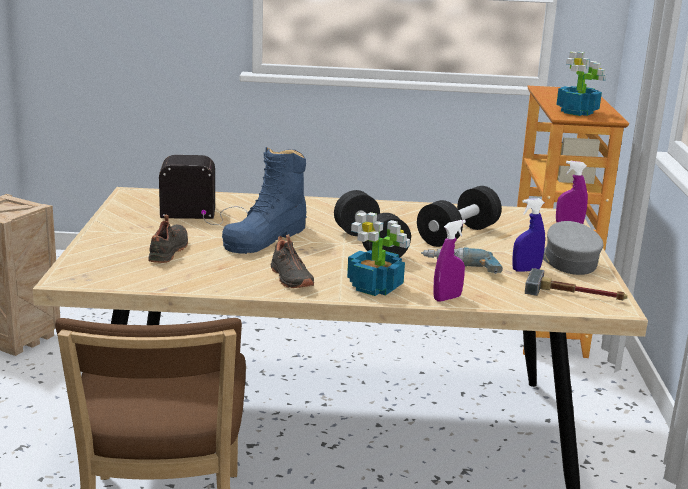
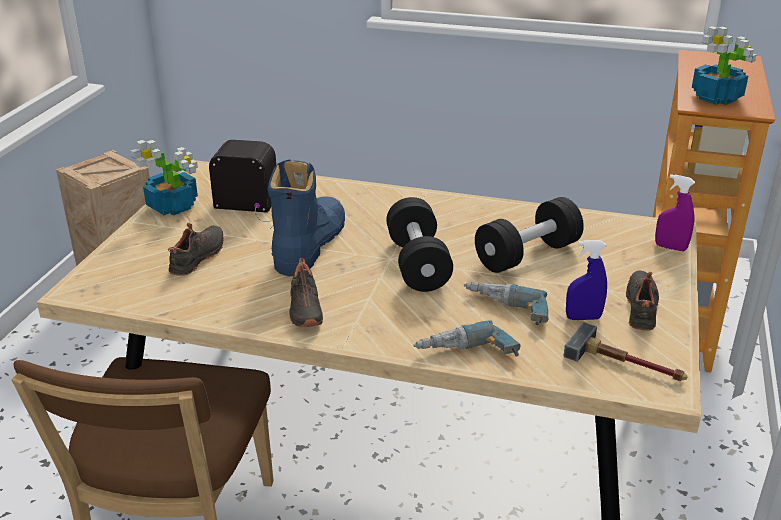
camera: 15 degrees right, 10 degrees up
(266, 238) = (309, 244): blue boot -> blue boot turned 150 degrees clockwise
(376, 287) = (393, 330): potted plant -> potted plant (174, 206)
(447, 298) = (466, 356): purple spray bottle -> power drill
(568, 261) = (643, 308): grey cap -> black shoe

